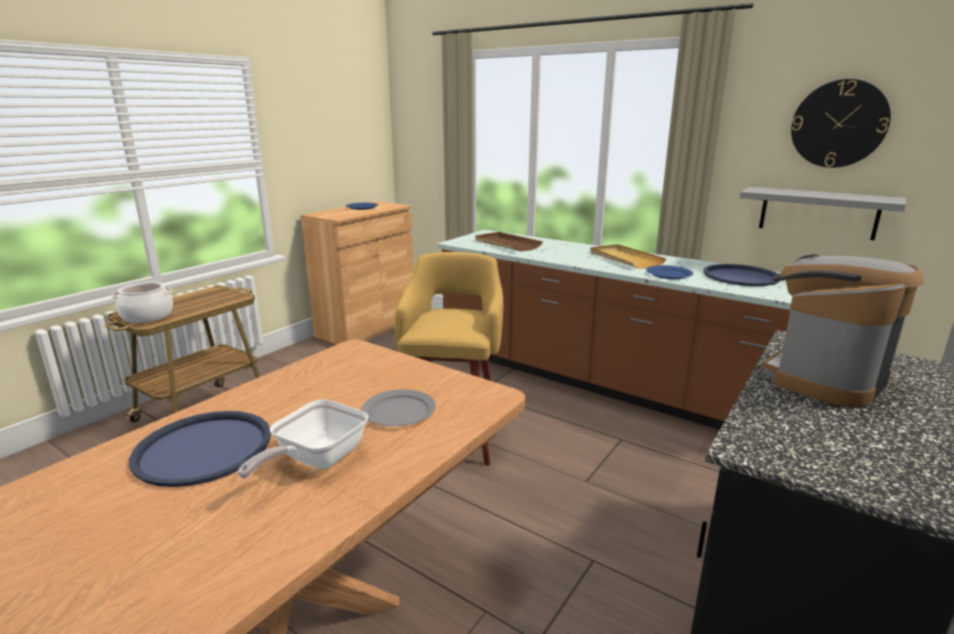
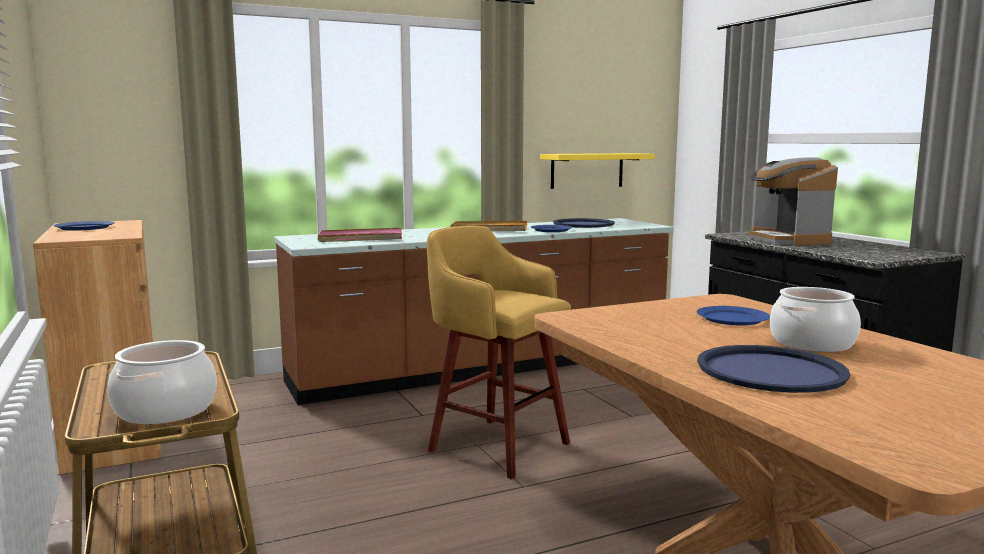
camera: 60 degrees left, 10 degrees down
(315, 460) = (812, 343): frying pan -> cooking pot
(399, 411) = (732, 318): grey plate -> blue plate
(507, 244) = (360, 238): brown tray -> pink tray
(818, 213) = (587, 170): grey shelf -> yellow shelf
(839, 124) = (590, 100): wall clock -> none

